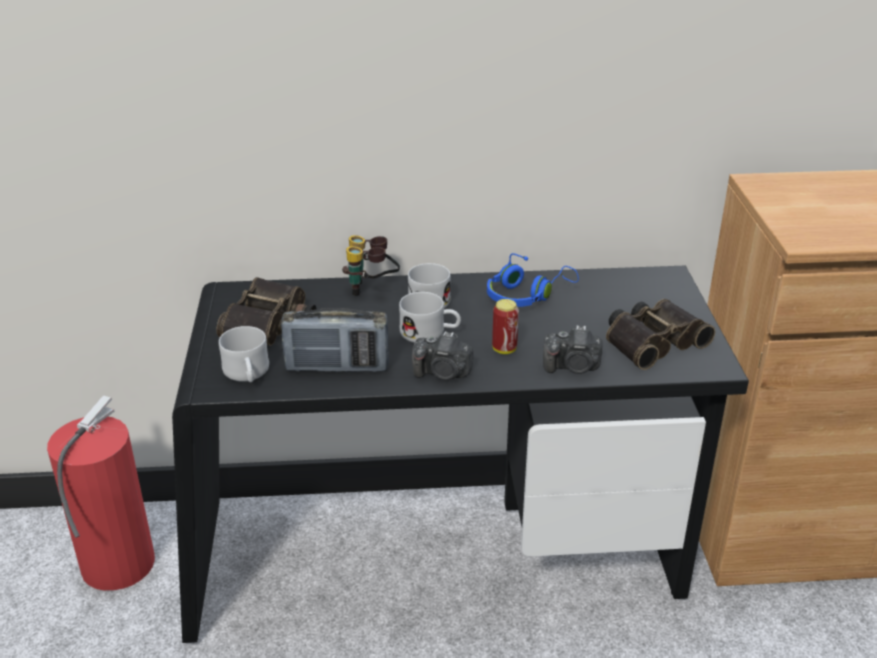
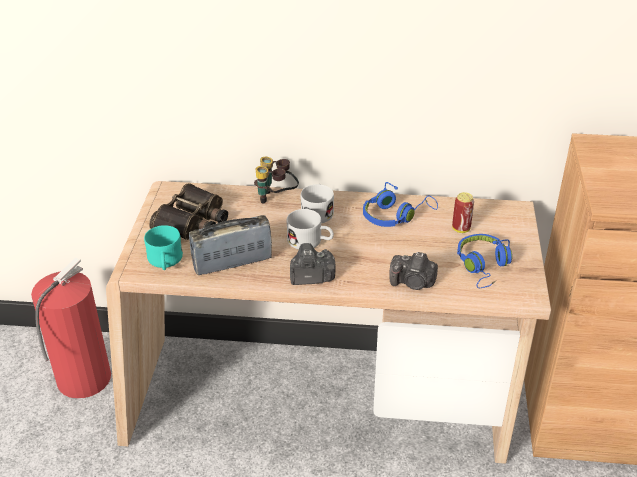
camera: 10 degrees right, 5 degrees up
(247, 375) = (165, 262): white mug -> turquoise mug
(337, 367) = (232, 263): radio -> radio turned 150 degrees clockwise
(438, 559) = (319, 405): black desk -> beige desk
(443, 373) = (311, 277): camera -> camera turned 150 degrees clockwise
(504, 349) = (363, 262): can -> can (461, 229)
(652, 341) = (483, 266): binoculars -> blue headphones

